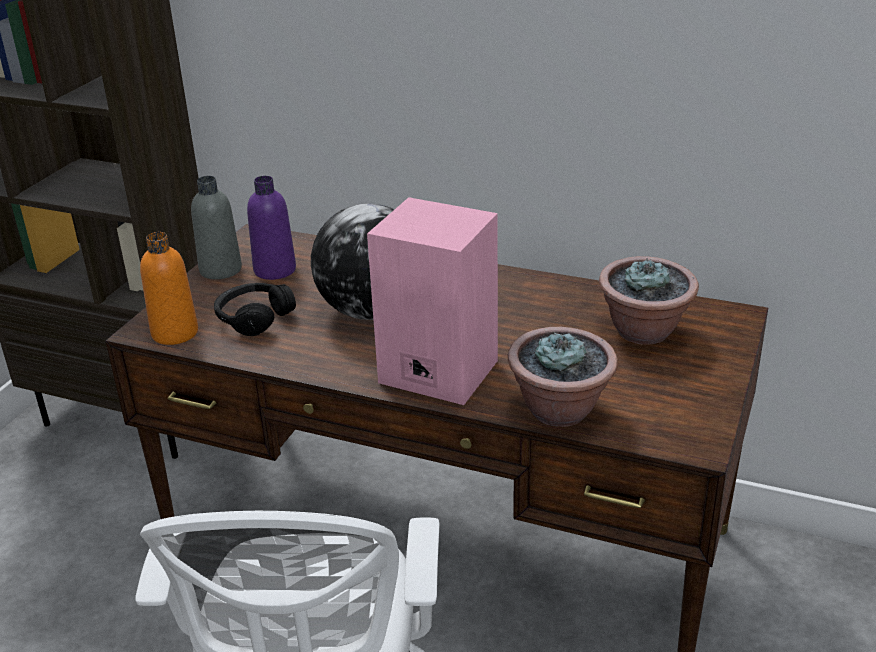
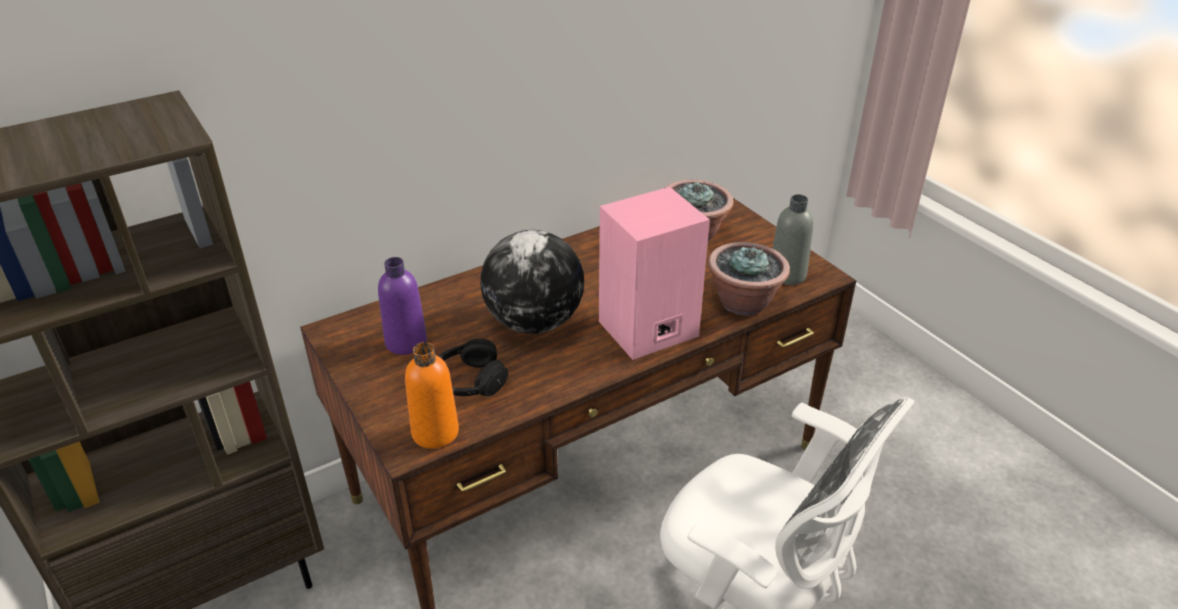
camera: 55 degrees left, 5 degrees up
(220, 270) = (363, 369): grey bottle -> grey bottle (787, 275)

